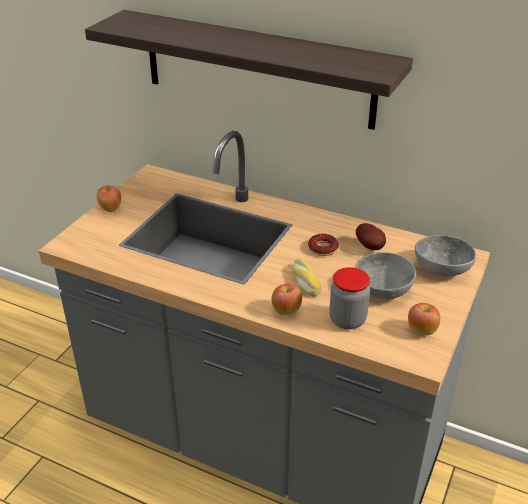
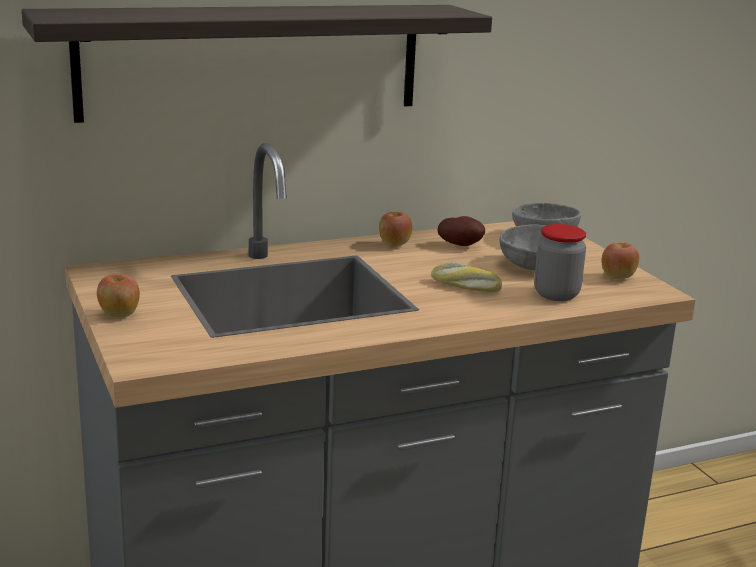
camera: 50 degrees left, 15 degrees down
(286, 311) = (499, 310): apple -> apple (394, 245)
(323, 248) = (425, 260): donut -> none

